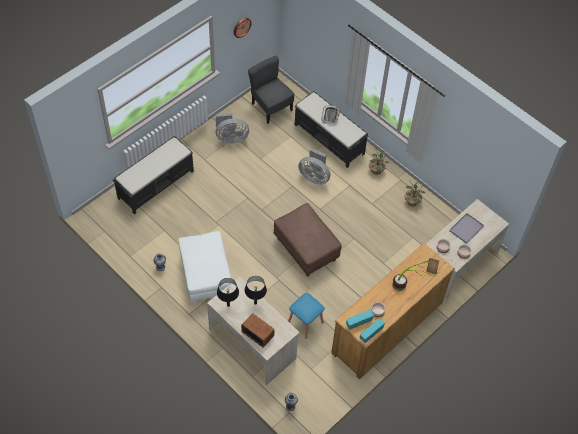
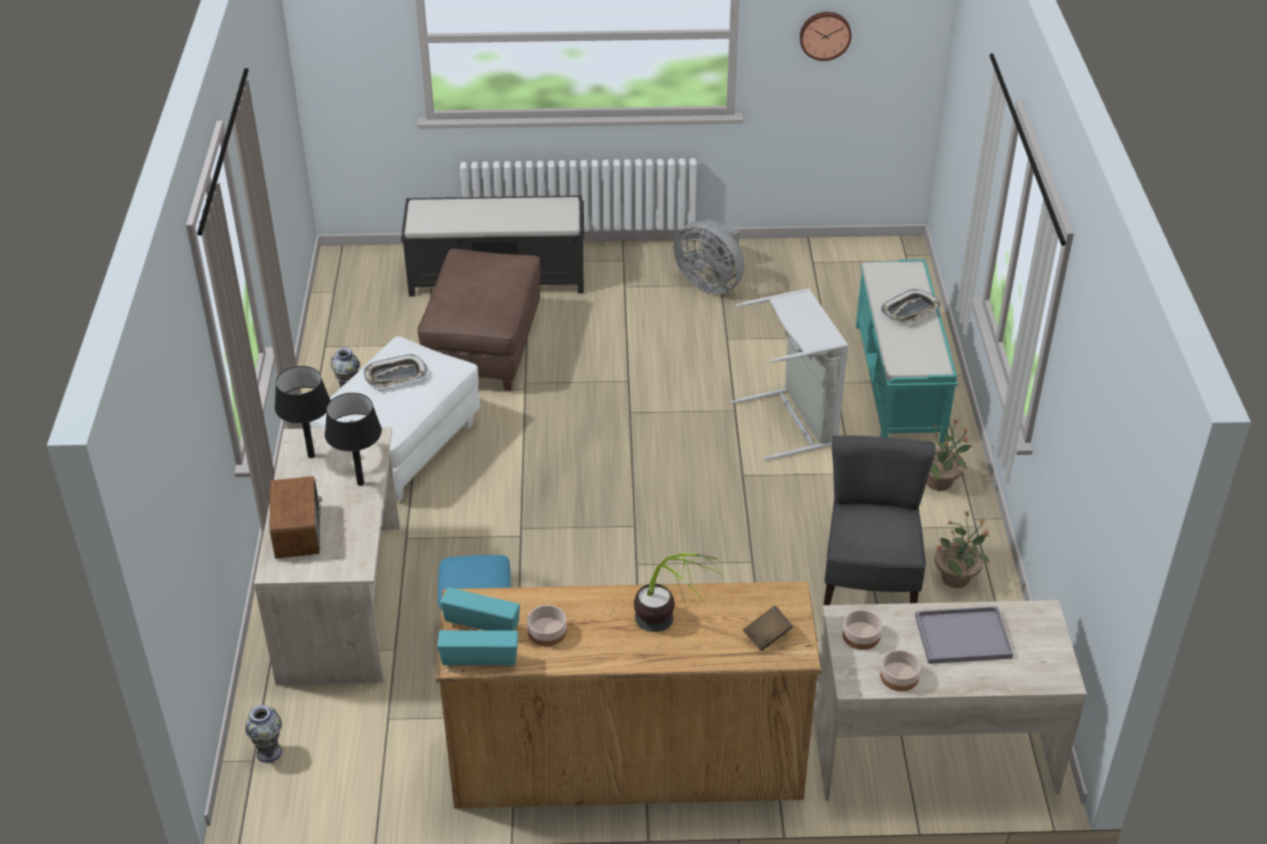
camera: 45 degrees right, 15 degrees down
(200, 254) = (395, 376): none -> tray
(271, 107) = (842, 279): grey chair -> grey chair (869, 582)
(306, 249) = (632, 522): brown ottoman -> brown ottoman (484, 349)
(314, 177) = (795, 421): grey fan -> grey laundry basket
(329, 139) = (899, 382): black bench -> turquoise bench

